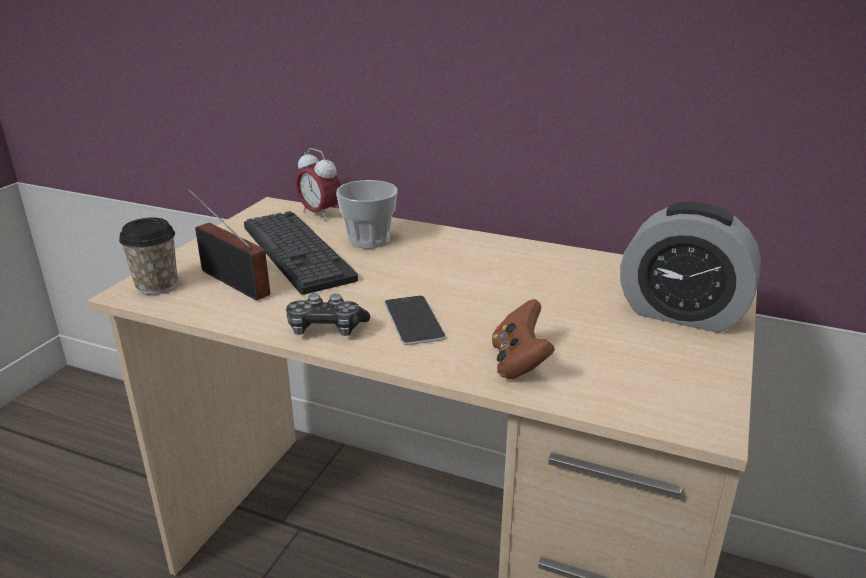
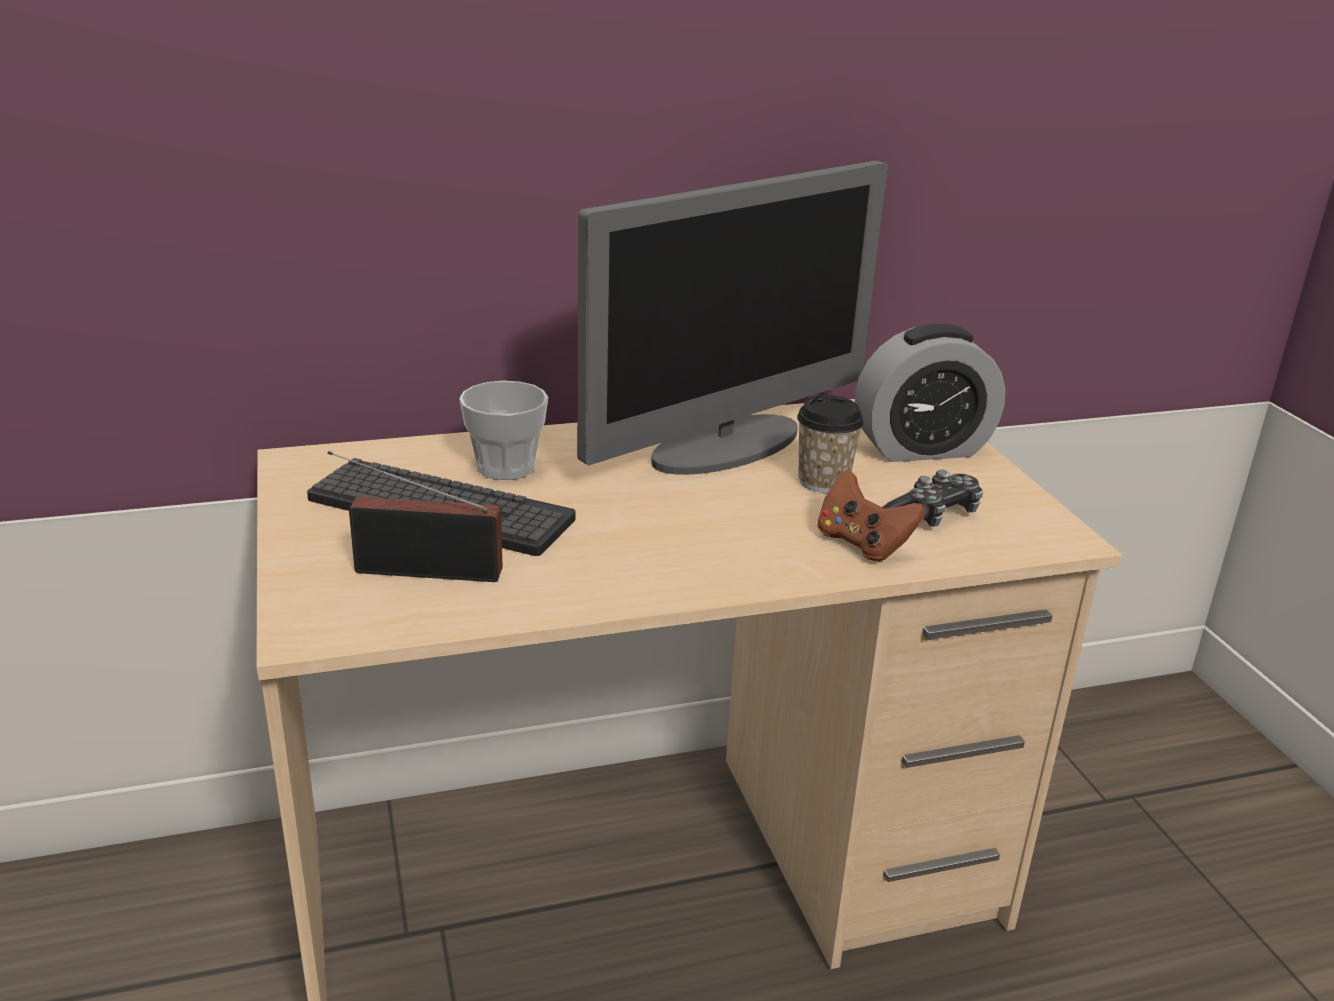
camera: 40 degrees left, 0 degrees up
(157, 286) = (327, 612): cup -> cup (823, 481)
(319, 214) = (382, 452): alarm clock -> none
(326, 329) = (631, 582): game controller -> game controller (934, 514)
(413, 320) = (705, 539): phone -> none
(527, 268) = (727, 446): none -> monitor

